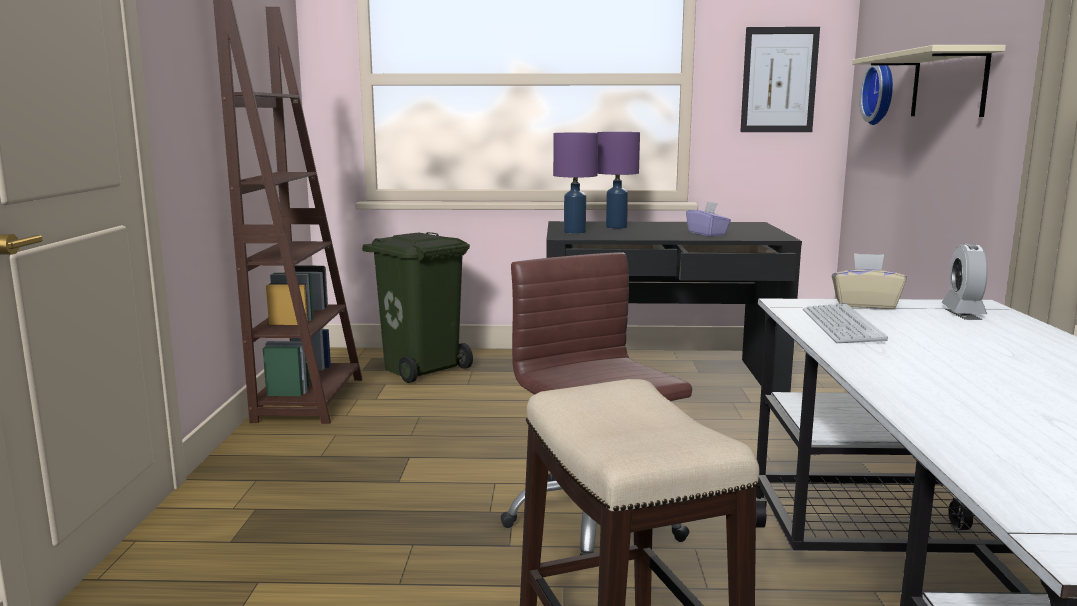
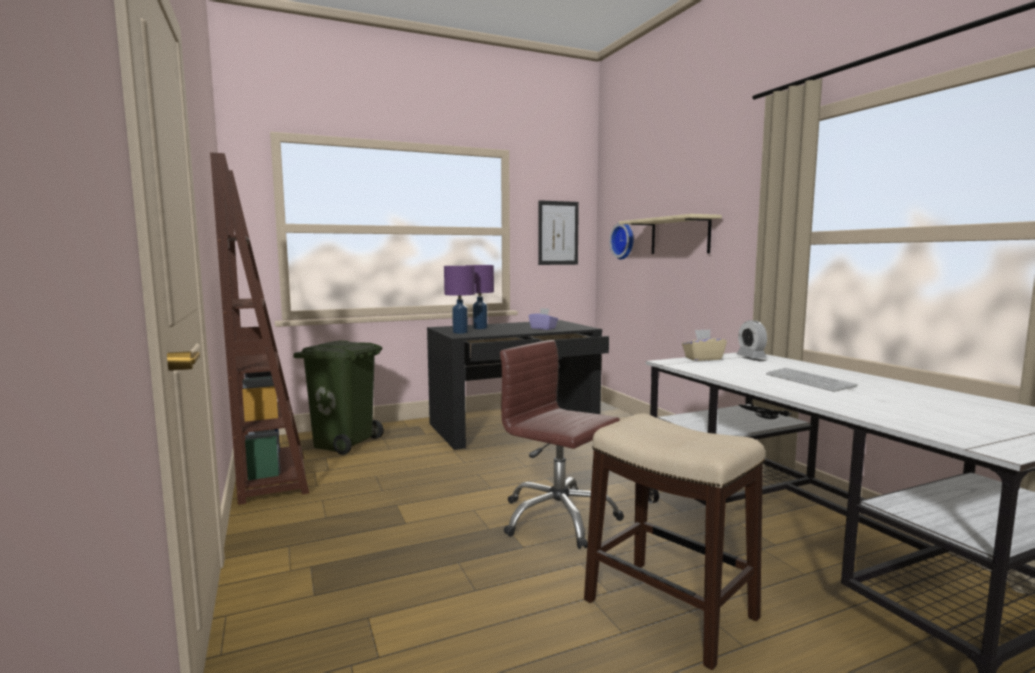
camera: 25 degrees left, 5 degrees down
(841, 326) = (715, 370): keyboard -> keyboard (808, 381)

